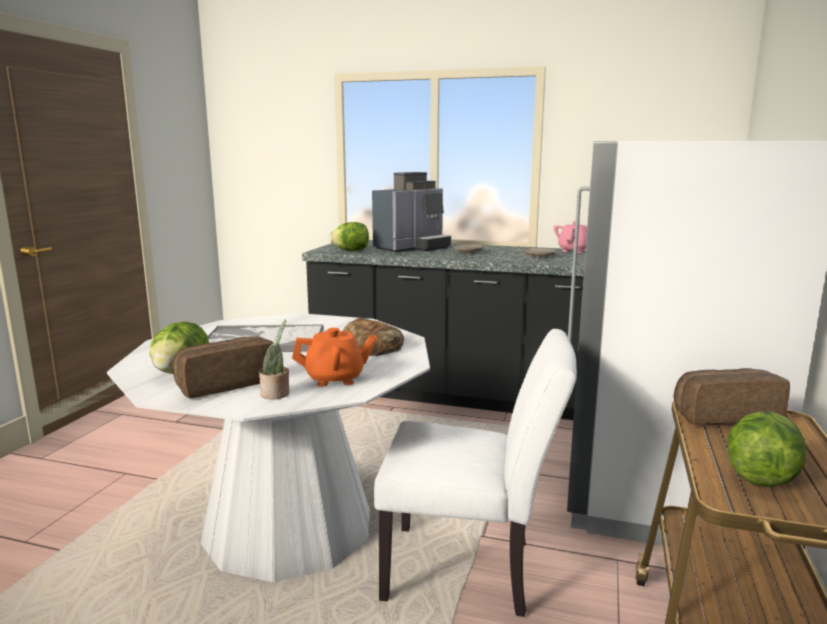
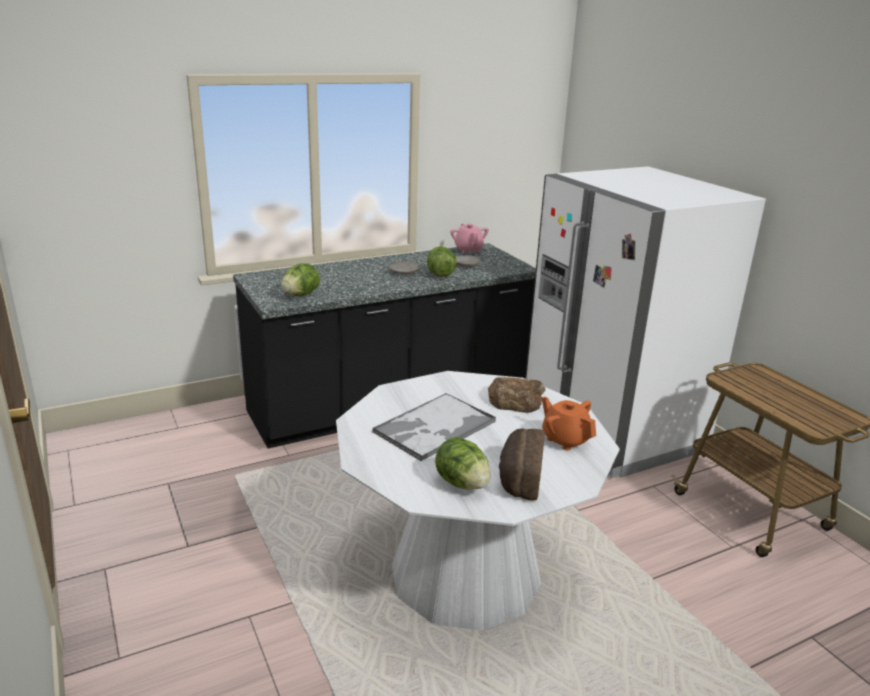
camera: 45 degrees left, 10 degrees up
(276, 394) = (567, 469): potted plant -> none
(335, 379) = (565, 439): orange teapot -> orange teapot turned 75 degrees counterclockwise
(412, 247) = (340, 275): coffee machine -> none
(471, 571) = (606, 535): white chair -> none
(724, 415) = (739, 378): bread -> none
(761, 476) = (804, 411): lettuce -> lettuce (440, 274)

